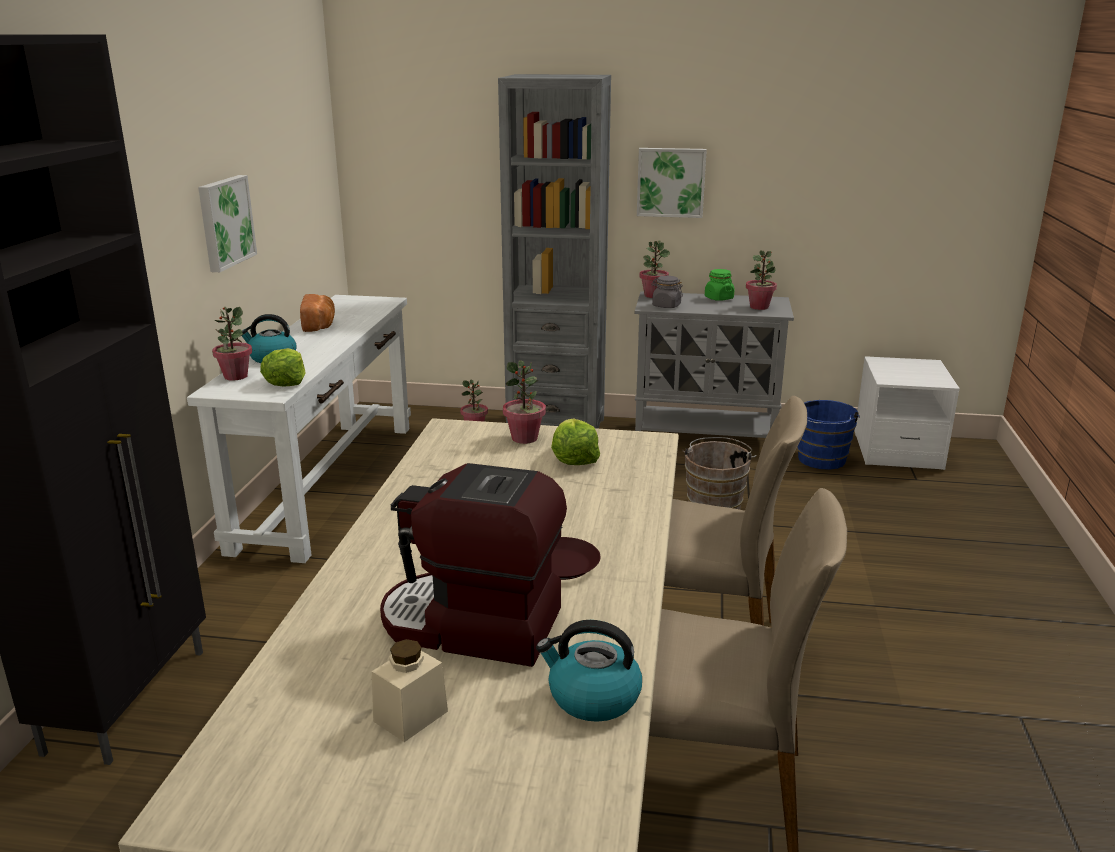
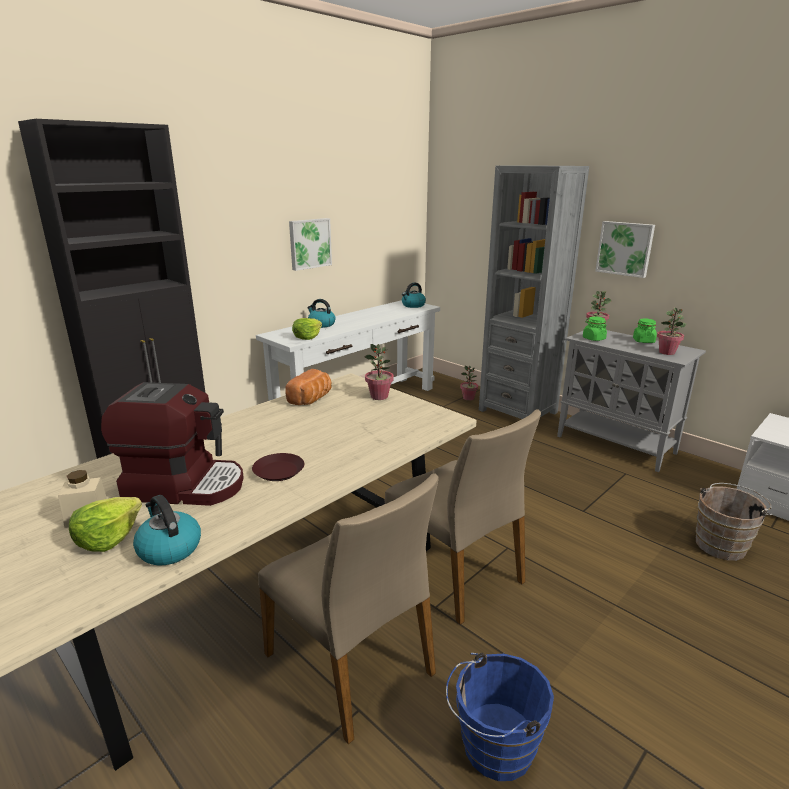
camera: 35 degrees right, 0 degrees up
(235, 376) = (290, 330): potted plant -> none
(320, 325) = (370, 313): bread -> bread (312, 399)
(365, 302) = (413, 305): none -> kettle
(472, 626) = (185, 485): coffee machine -> coffee machine turned 135 degrees clockwise
(574, 458) = (386, 415): lettuce -> lettuce (108, 538)
(666, 306) = (593, 339): grey jar -> green jar
(714, 506) = (570, 490): brown bucket -> brown bucket (722, 544)
(820, 461) = (694, 486): blue bucket -> blue bucket (492, 748)

